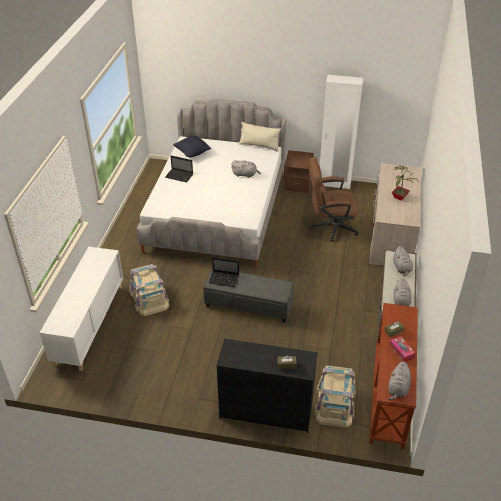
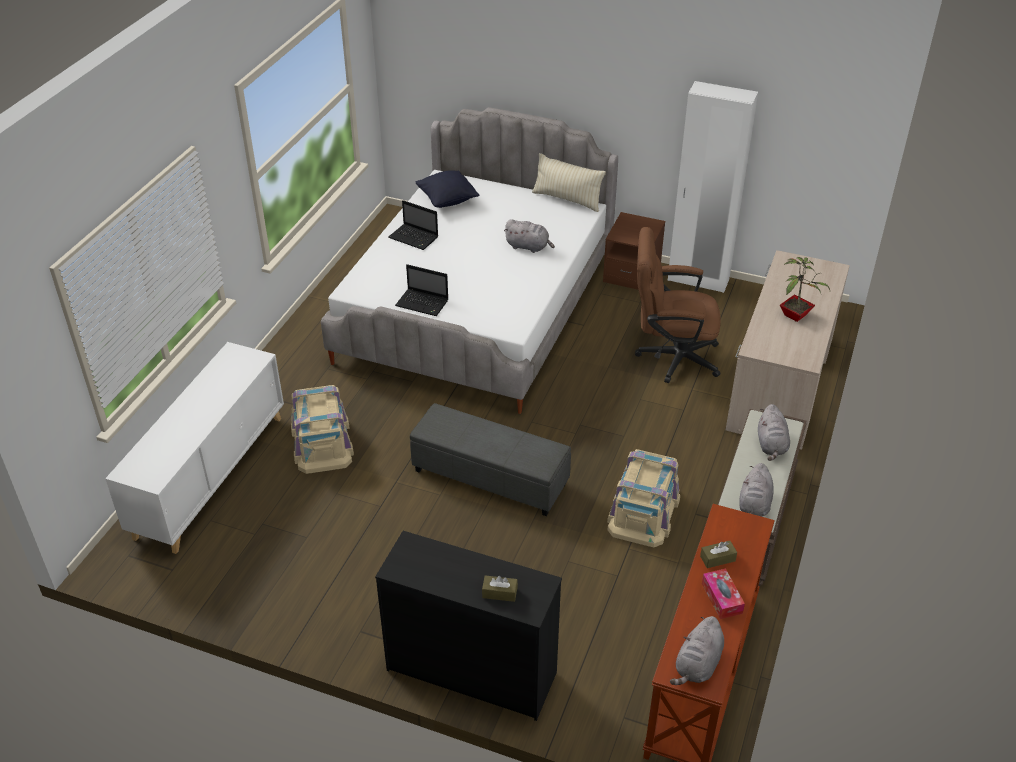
camera: 10 degrees right, 0 degrees up
(224, 279) = (449, 426): laptop -> laptop (423, 303)
(335, 403) = (600, 675): beige storage box -> beige storage box (644, 511)

